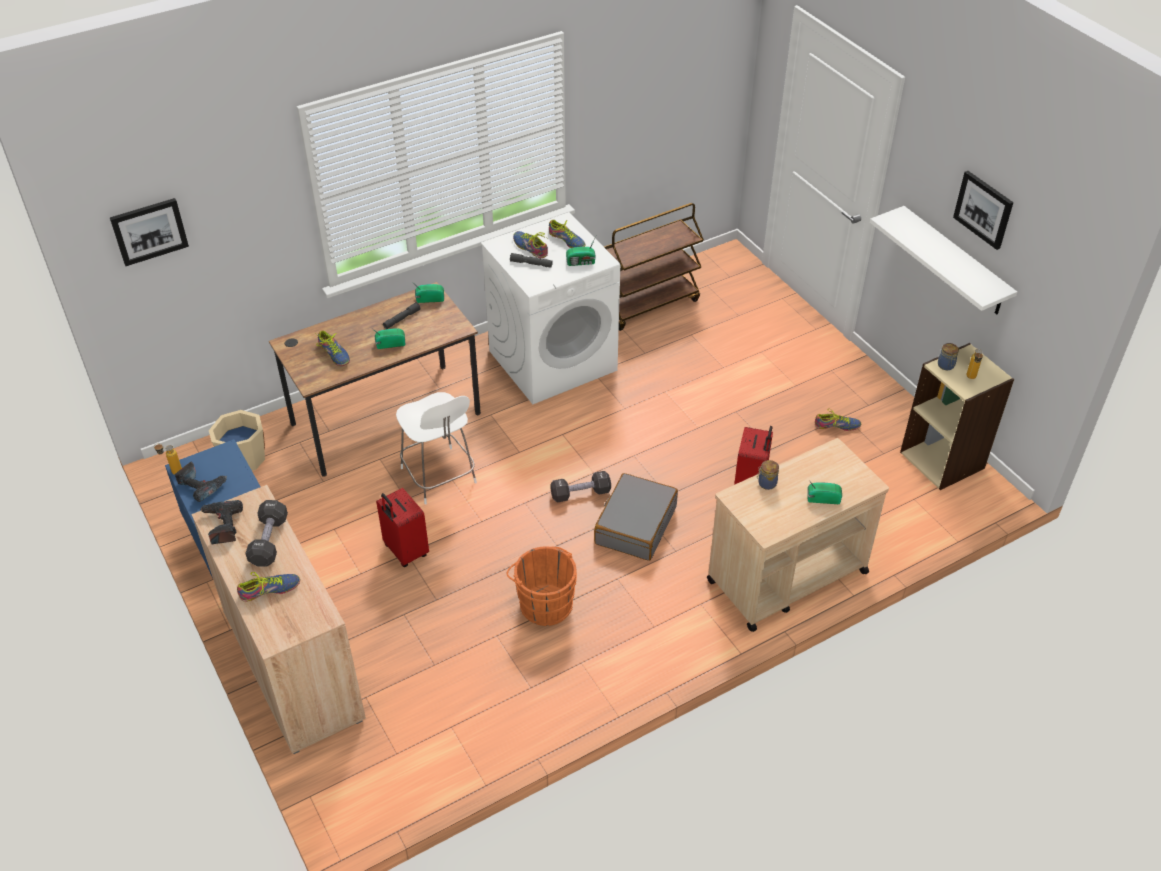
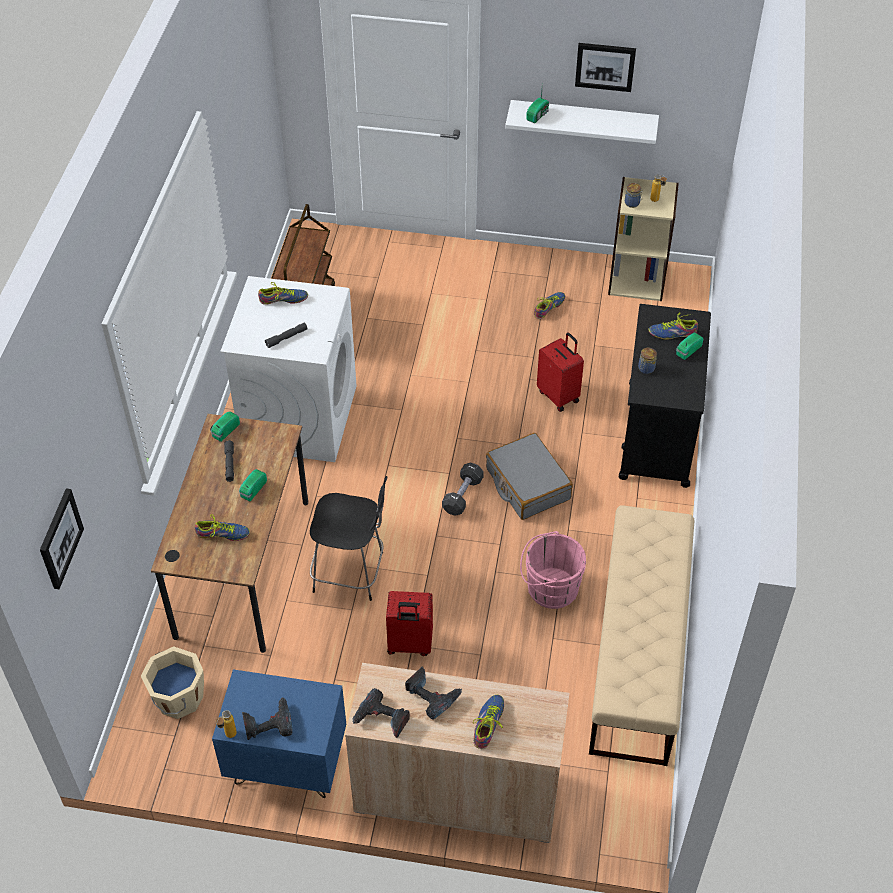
camera: 50 degrees left, 5 degrees up
(269, 541) = (432, 695): black dumbbell -> power drill
(439, 477) = (351, 572): white chair -> black chair
(530, 248) = (265, 326): shoe -> shoe (672, 333)
(537, 702) = (638, 652): none -> beige bench
(544, 603) = (549, 588): orange bucket -> pink bucket
(581, 262) = (321, 308): radio -> radio (538, 115)
(786, 577) = (657, 434): beige cart -> black cart

